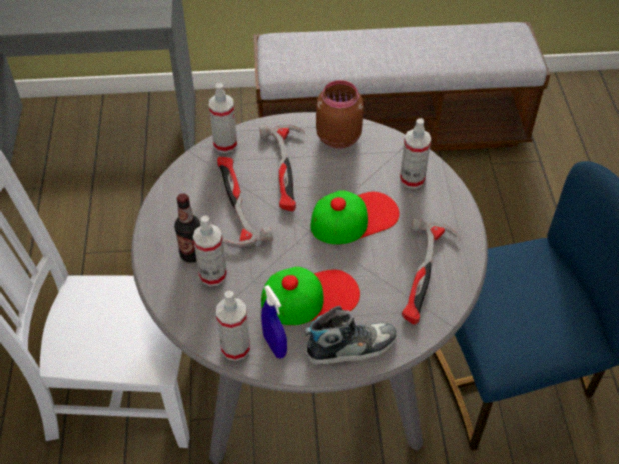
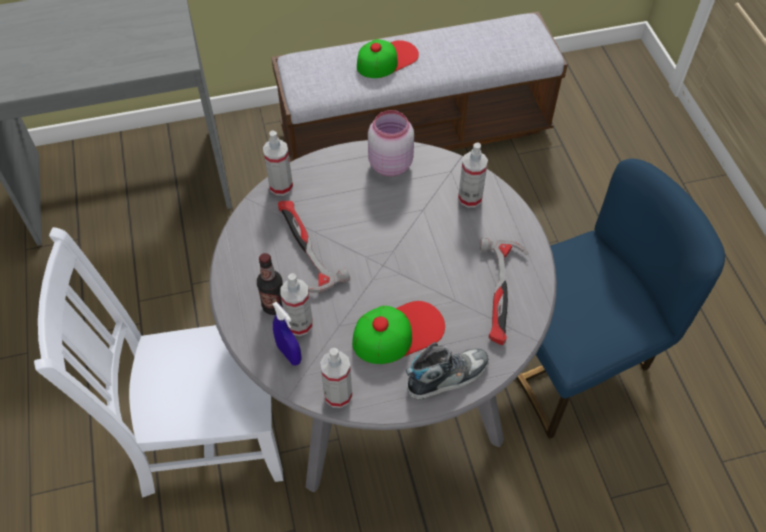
camera: 10 degrees left, 5 degrees up
(274, 346) = (375, 386): blue spray bottle -> blue spray bottle (289, 354)
(286, 170) = (347, 205): hammer -> none
(337, 137) = (389, 163): brown jar -> pink jar
(354, 218) = (423, 245): cap -> cap (387, 59)

